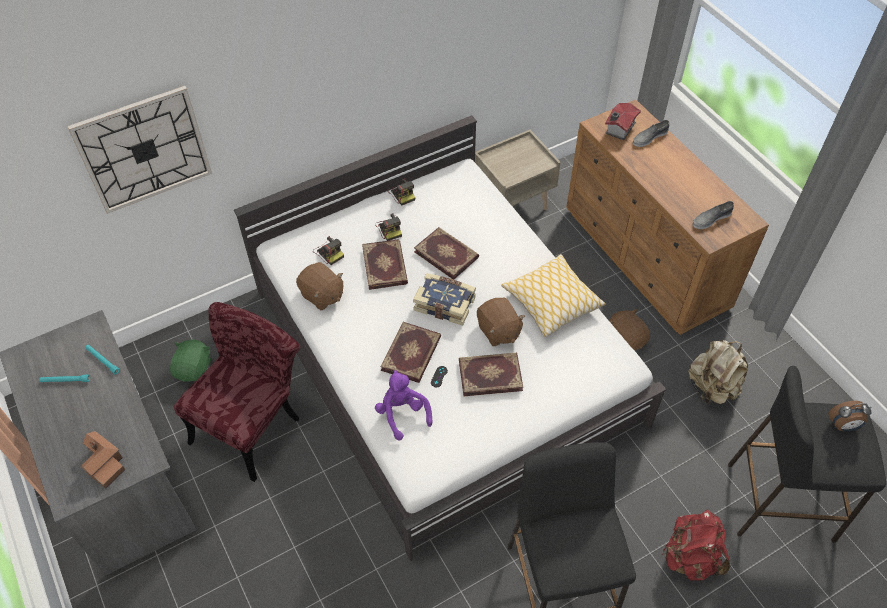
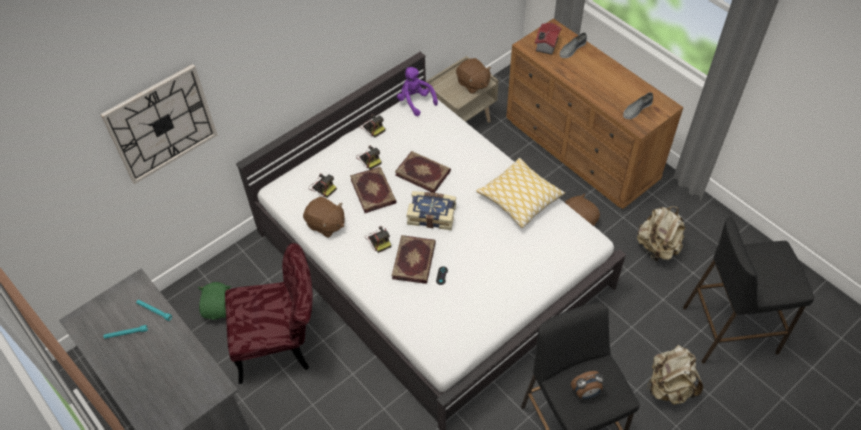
camera: 10 degrees left, 0 degrees up
(103, 464) = (180, 397): toy house -> none
(253, 422) = (281, 344): red chair -> red chair turned 60 degrees clockwise
(377, 323) = (379, 240): none -> camera
(402, 414) = (419, 311): purple plush toy -> purple plush toy (415, 101)
(490, 374) = (483, 266): book -> none
(498, 331) = (481, 230): brown plush toy -> brown plush toy (473, 84)
(690, 557) = (669, 387): red backpack -> beige backpack
(843, 426) = (773, 258): alarm clock -> alarm clock (586, 392)

